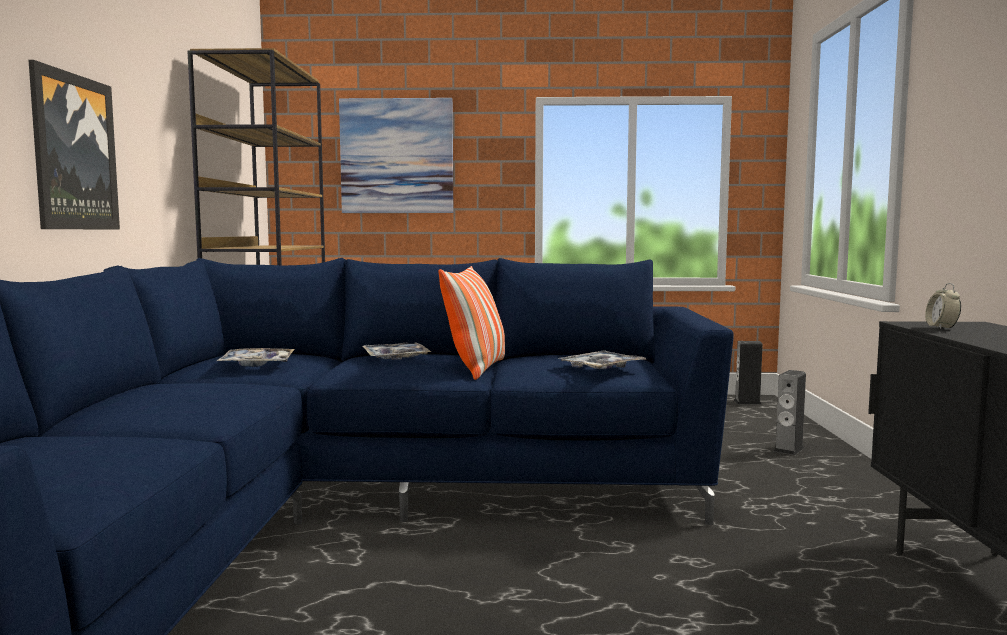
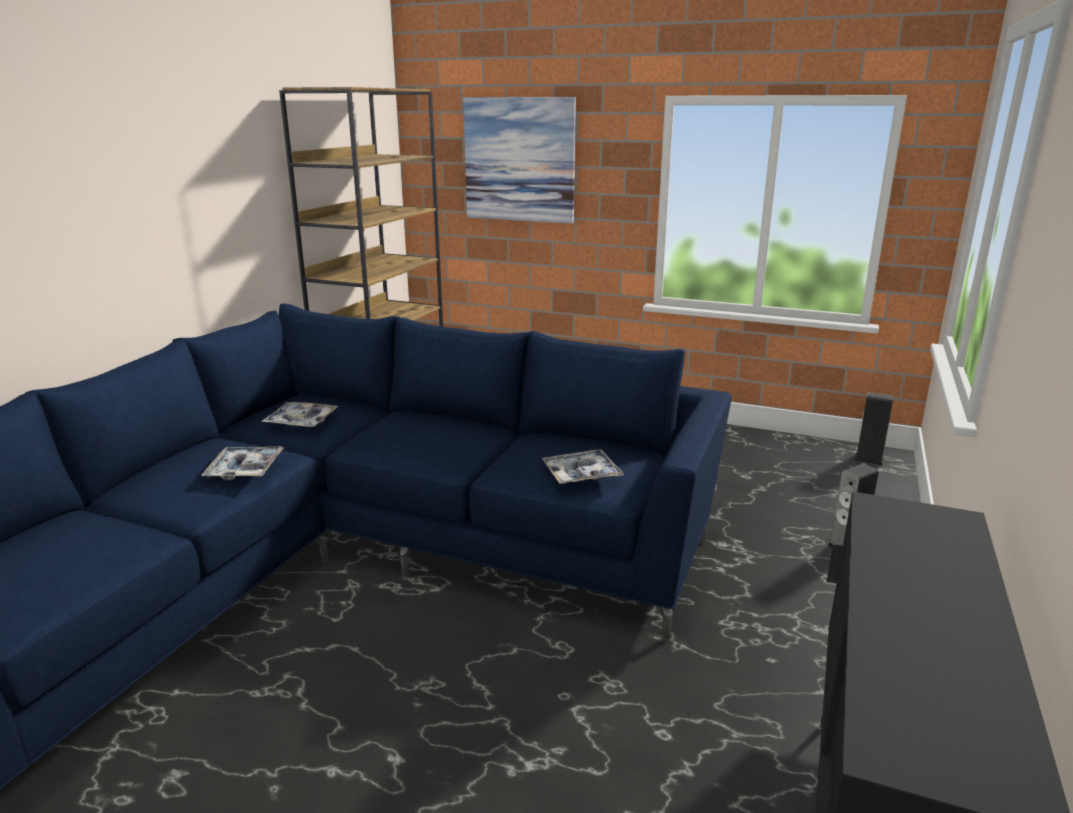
camera: 20 degrees right, 15 degrees up
(74, 152) = (150, 231): picture -> none
(395, 358) = (419, 425): tray -> tray (245, 469)
(477, 369) = (480, 450): pillow -> none
(941, 328) = (891, 527): alarm clock -> none

